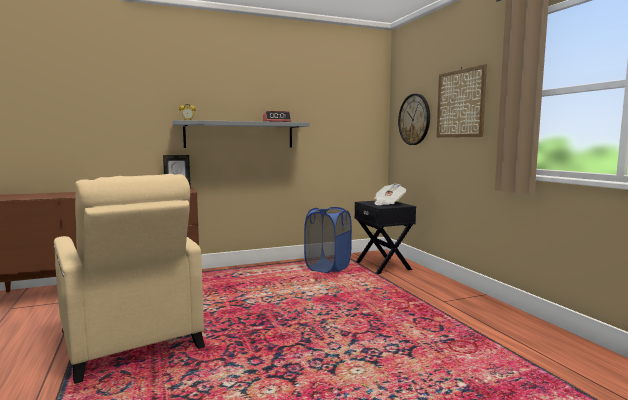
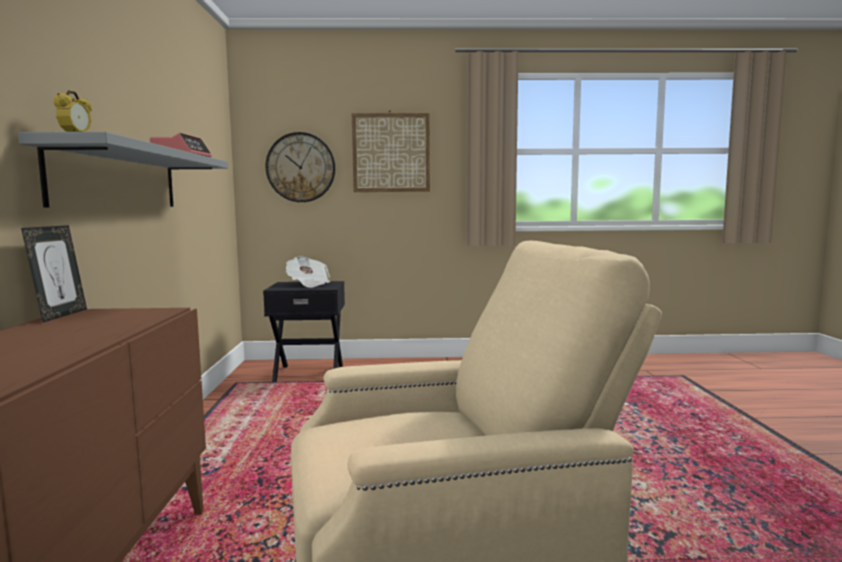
camera: 70 degrees left, 0 degrees up
(328, 267) = (269, 400): blue laundry basket -> none

